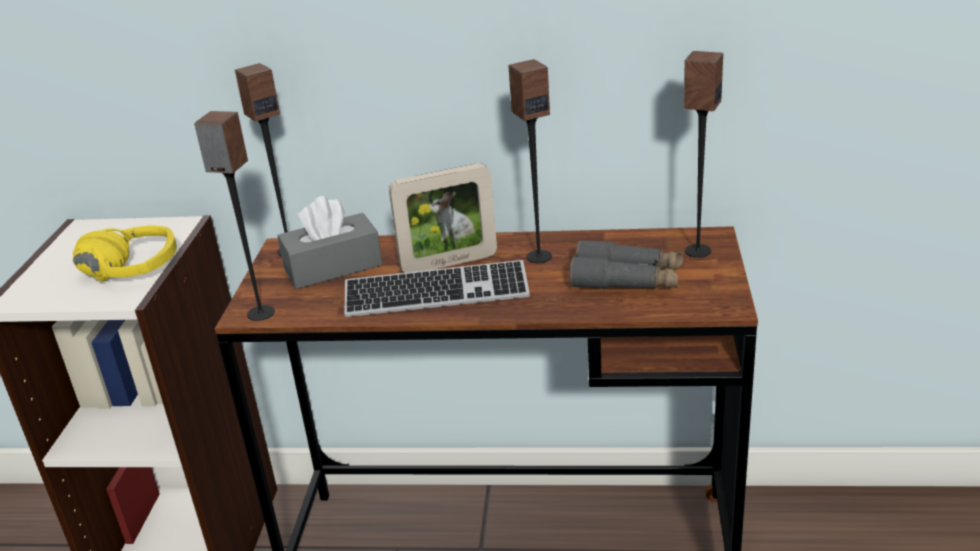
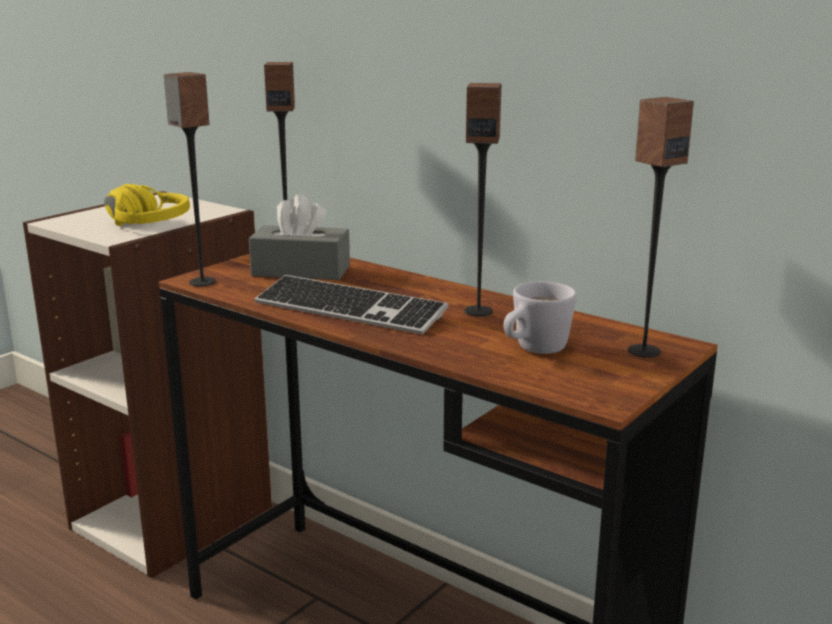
camera: 30 degrees right, 10 degrees down
(449, 263) = (394, 293): picture frame -> none
(627, 279) = (534, 350): grey binoculars -> white mug

